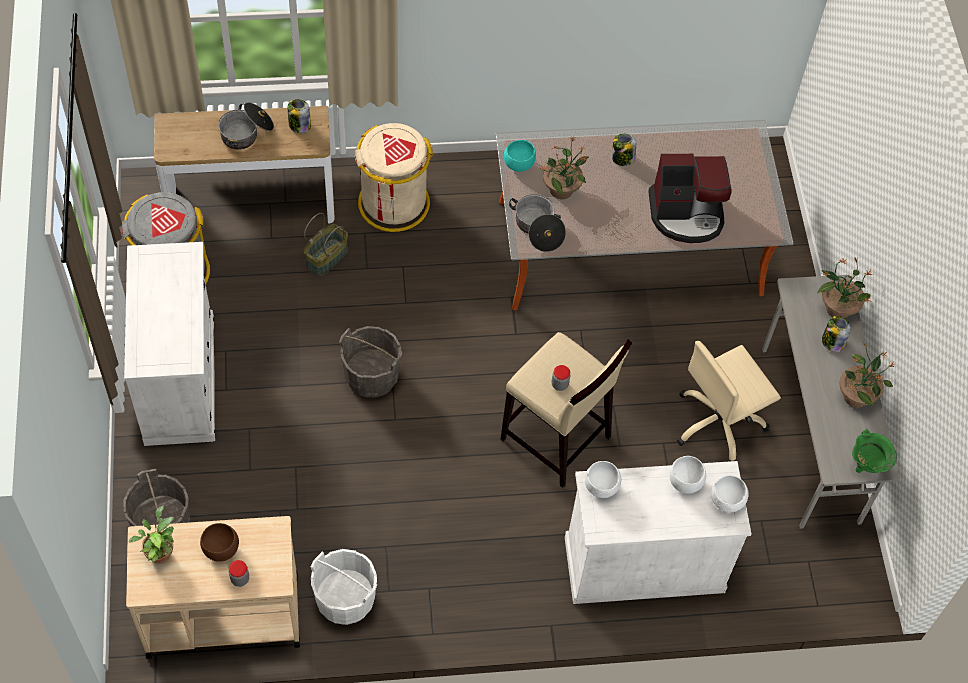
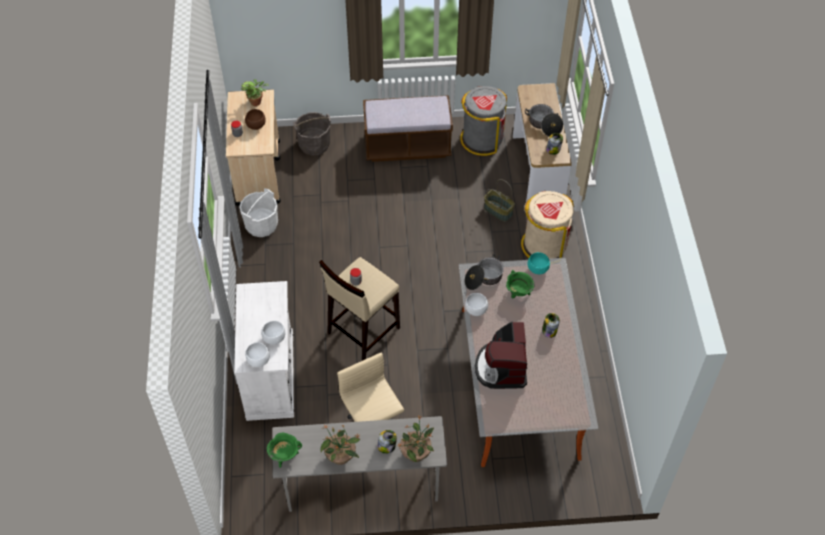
camera: 95 degrees right, 5 degrees down
(180, 379) = (407, 147): white cabinet -> brown bench
(372, 376) = (410, 235): grey bucket -> none
(562, 189) = (518, 293): potted plant -> green cooking pot
(602, 487) = (274, 294): white bowl -> white bowl (476, 311)

